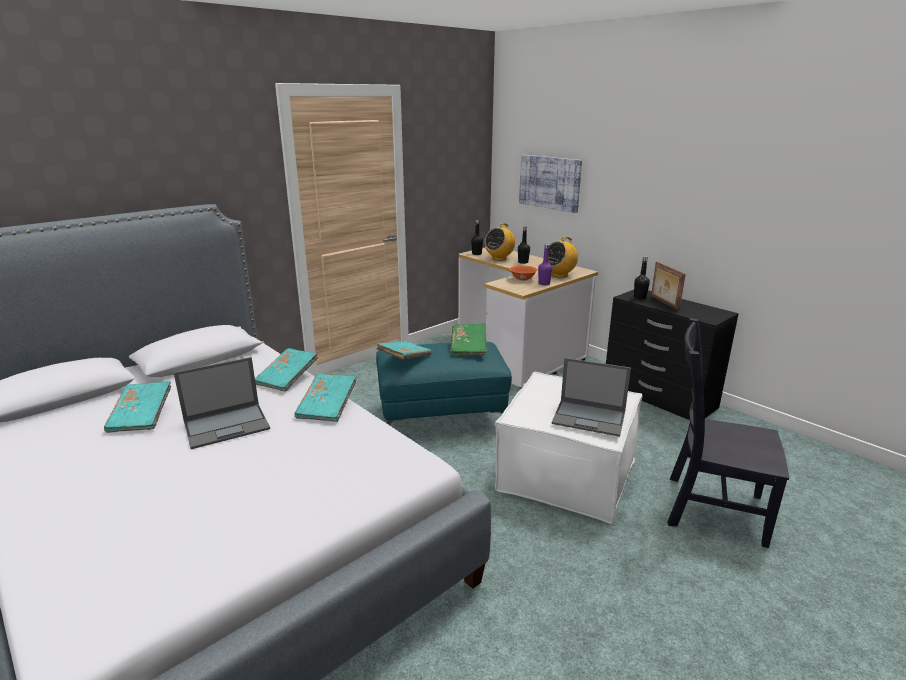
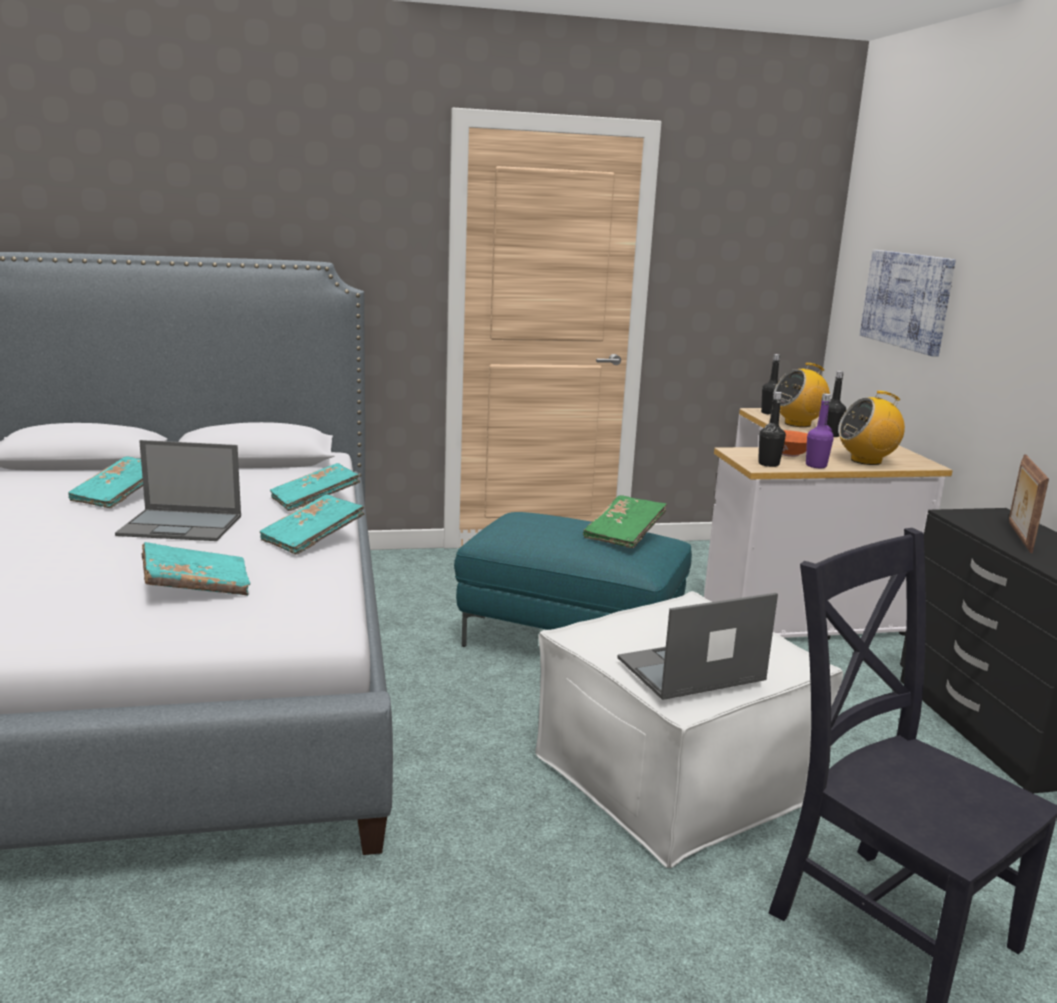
camera: 30 degrees right, 5 degrees down
(404, 358) = (513, 524): turquoise book -> turquoise book (196, 587)
(590, 418) = (689, 670): laptop -> laptop turned 105 degrees clockwise
(639, 298) = (980, 520): black bottle -> black bottle (768, 464)

